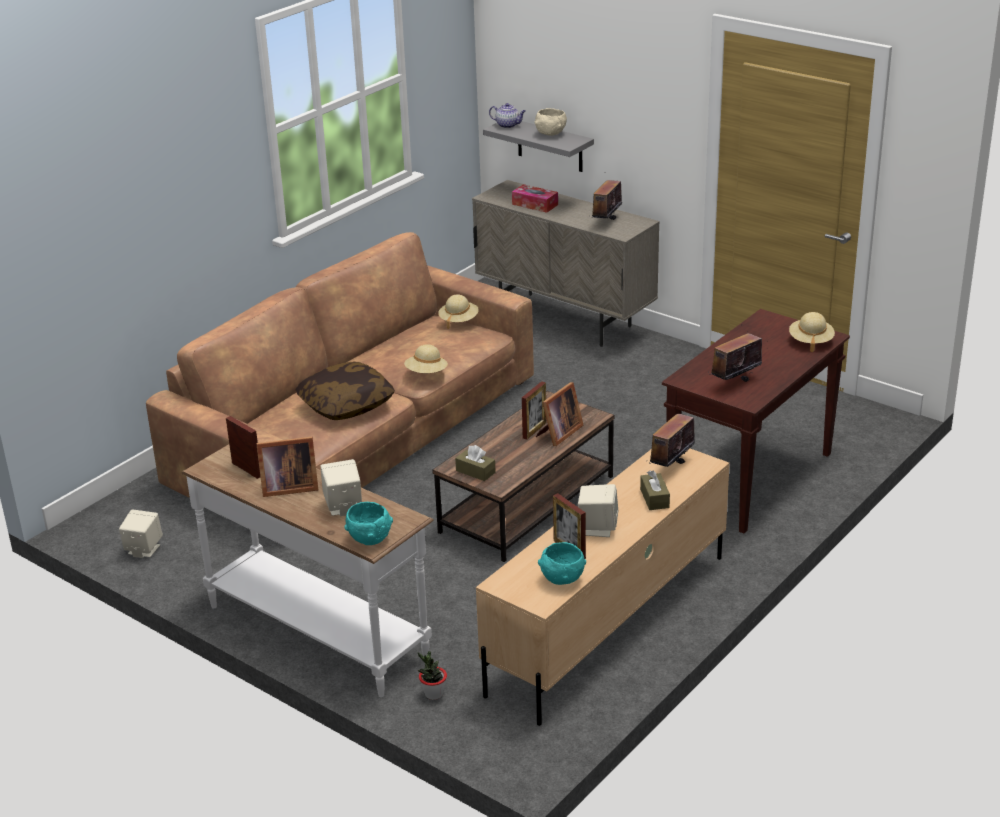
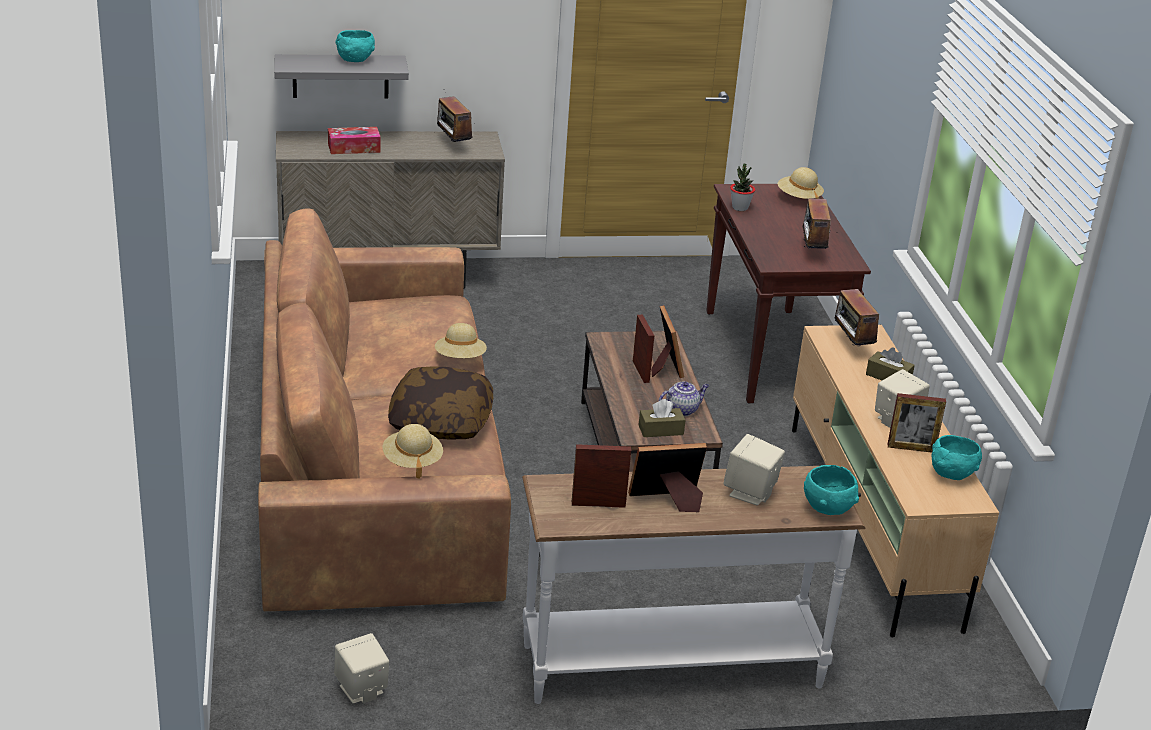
camera: 50 degrees left, 0 degrees up
(287, 487) = (668, 501): picture frame -> picture frame turned 135 degrees counterclockwise
(433, 694) = (854, 658): potted plant -> potted plant (740, 208)
(458, 320) = (395, 296): beige hat -> beige hat (412, 461)
(508, 125) = (294, 61): teapot -> teapot (682, 410)
(550, 134) = (355, 60): beige bowl -> turquoise bowl

